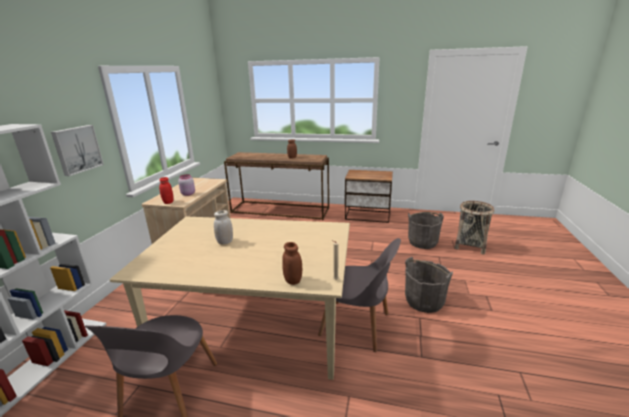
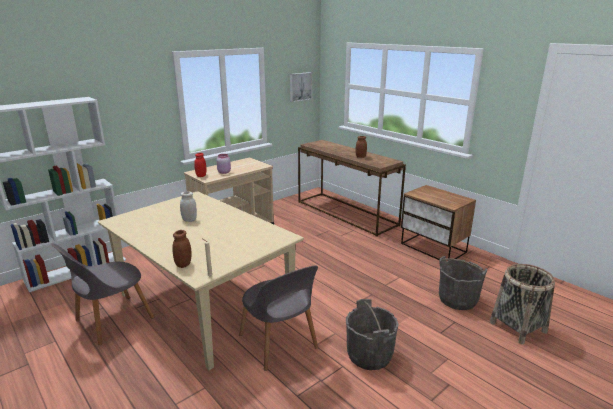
camera: 35 degrees right, 0 degrees up
(77, 149) = (139, 118): picture -> picture (300, 86)

